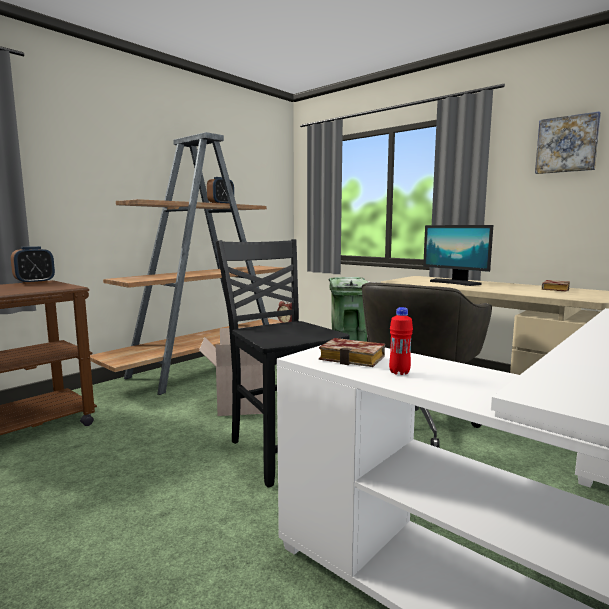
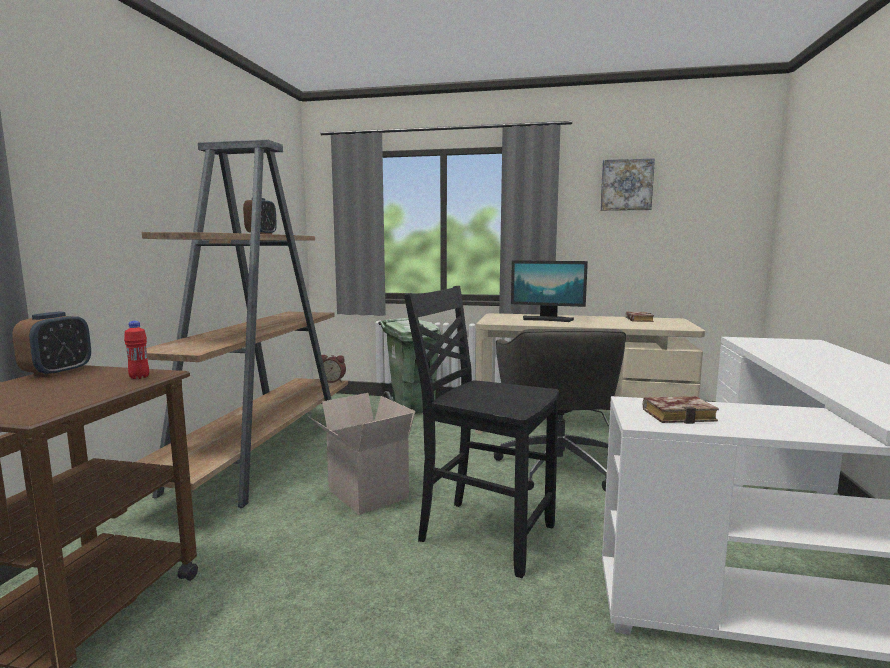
camera: 30 degrees left, 0 degrees up
(399, 372) = (744, 422): red bottle -> red bottle (139, 377)

